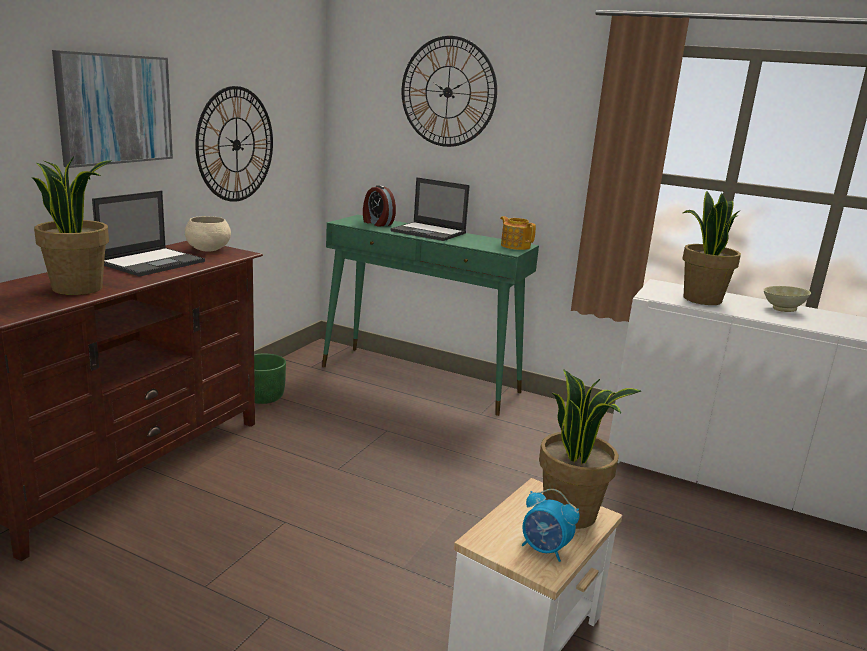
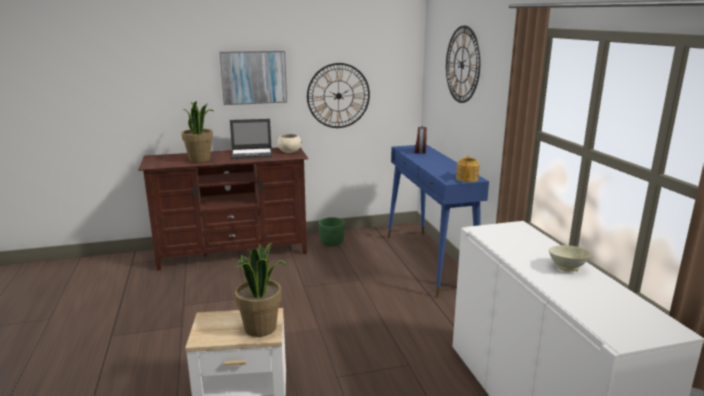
camera: 50 degrees right, 0 degrees up
(420, 379) = (429, 261): green console table -> blue console table
(429, 232) = (436, 161): laptop -> none
(545, 550) = (217, 333): alarm clock -> none
(701, 299) = (514, 242): potted plant -> none

